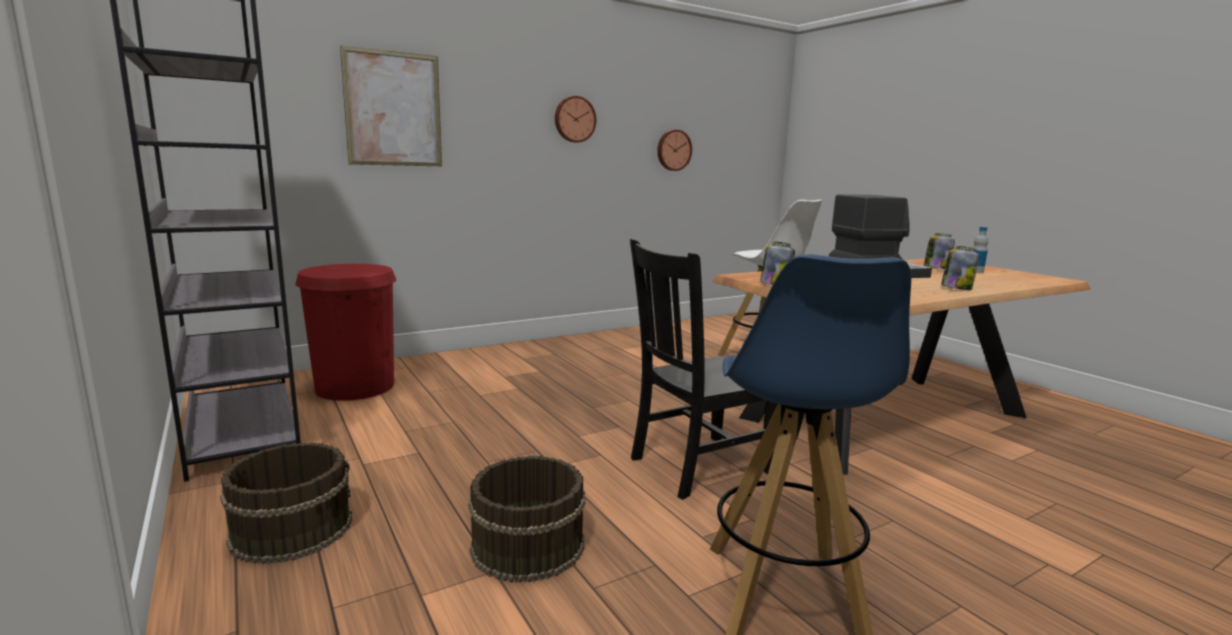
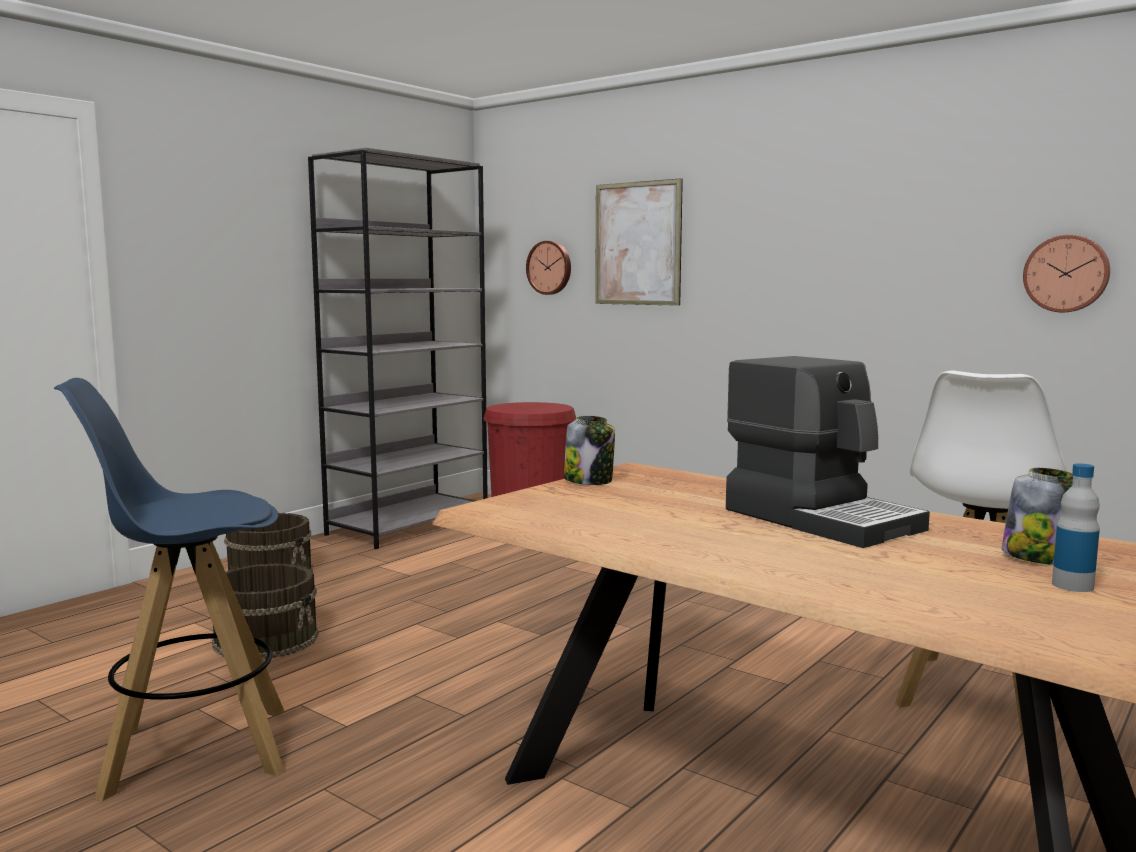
camera: 70 degrees right, 5 degrees down
(574, 119) = (858, 235): wall clock -> wall clock (550, 267)
(696, 466) = (462, 685): black chair -> none
(956, 288) = (754, 559): jar -> none

